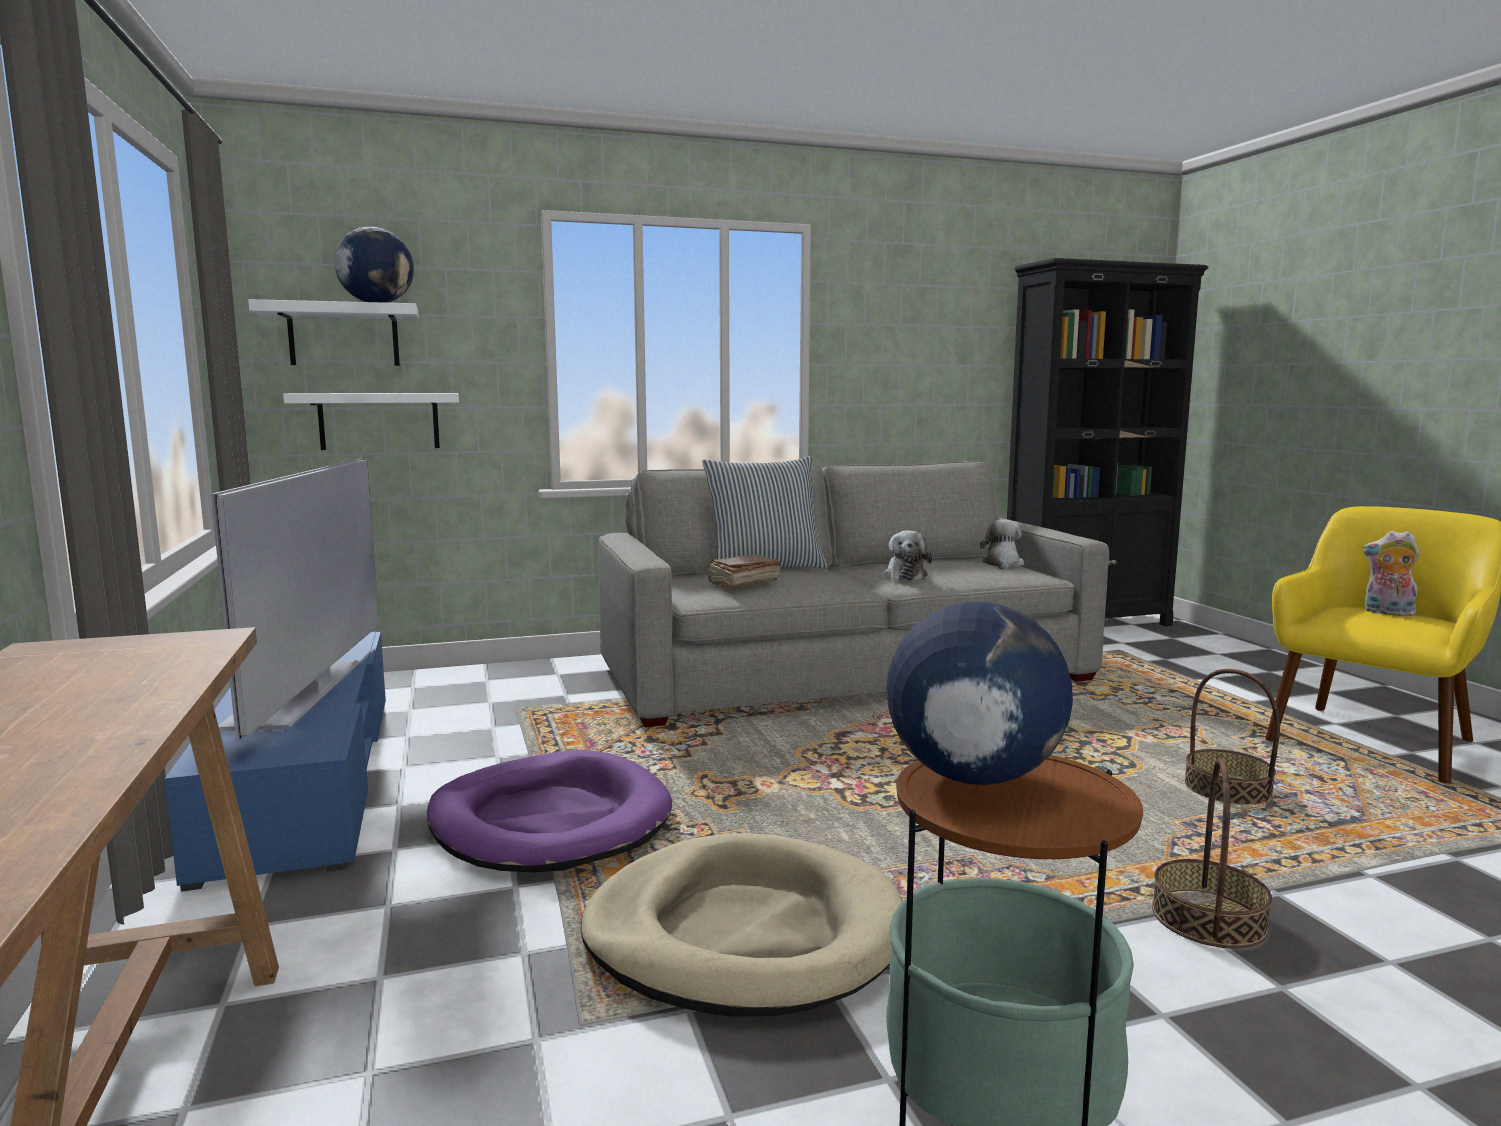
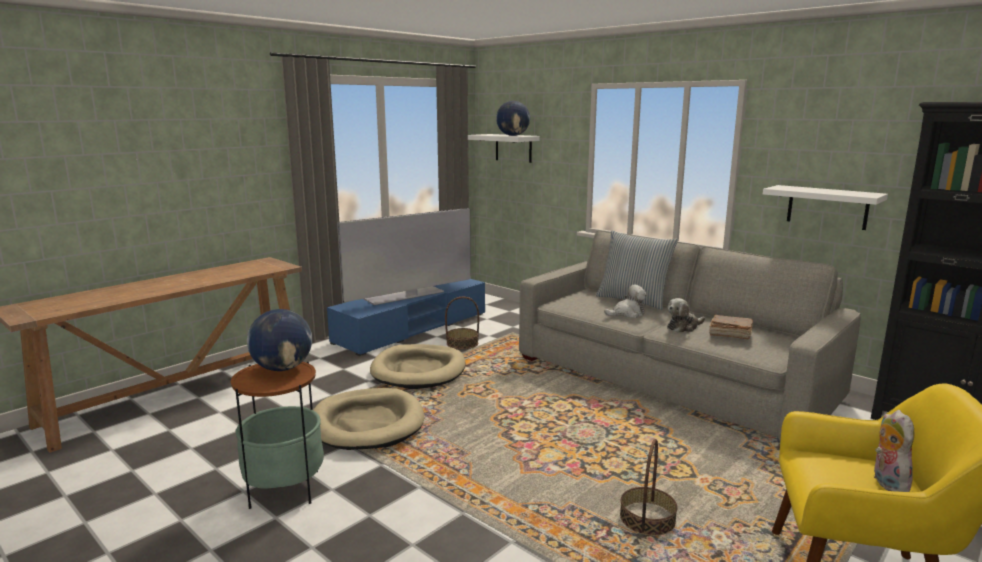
camera: 60 degrees right, 5 degrees up
(379, 421) = (522, 187): white shelf -> white shelf (827, 207)
(550, 821) = (419, 370): purple dog bed -> beige dog bed
(743, 583) = (590, 303): brown book -> brown book (729, 334)
(1002, 564) = (782, 344): plush toy -> plush toy (627, 314)
(1208, 918) = (463, 521): basket -> basket (462, 343)

